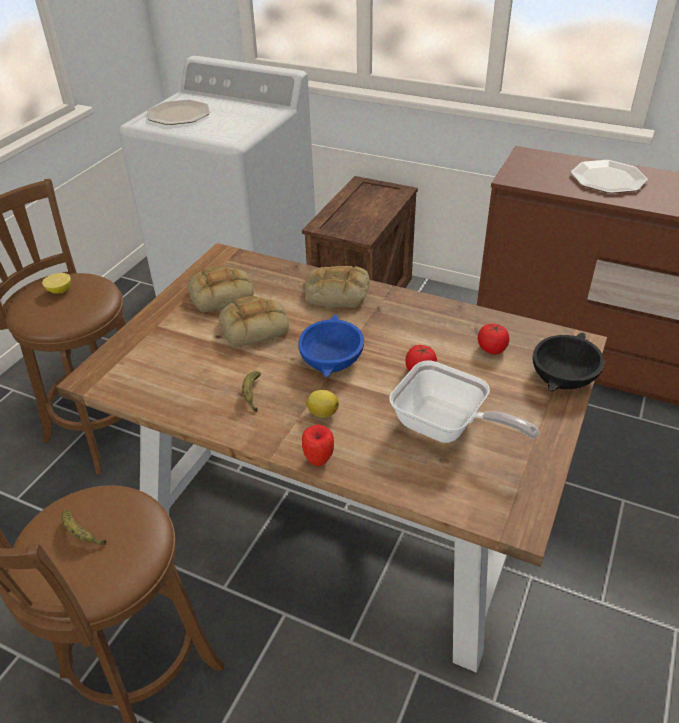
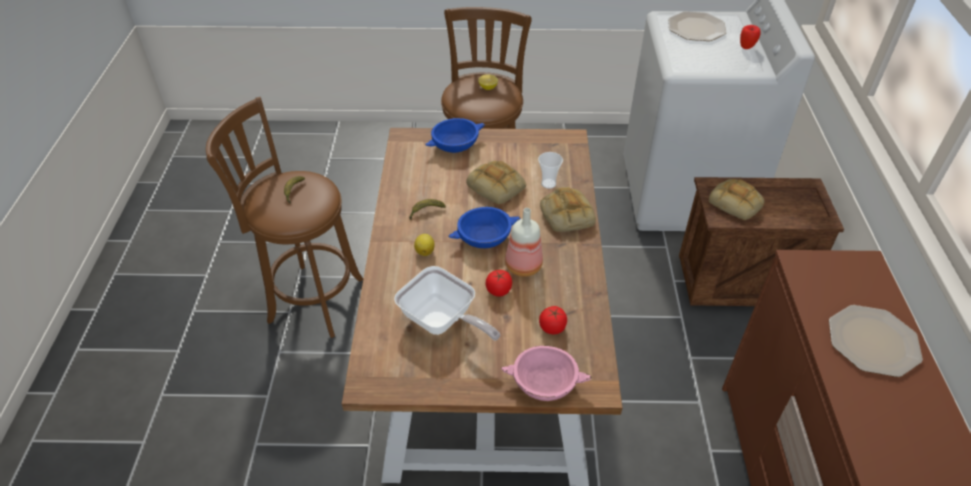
camera: 65 degrees right, 5 degrees up
(152, 338) = (455, 145): none -> blue bowl
(222, 294) = (523, 156): bread -> bread (736, 203)
(280, 290) = (548, 184): none -> cup
(318, 460) = (380, 264): apple -> apple (746, 47)
(395, 344) = (522, 267): none -> bottle
(446, 428) = (442, 321): frying pan -> frying pan turned 60 degrees counterclockwise
(564, 376) = (544, 384): black bowl -> pink bowl

